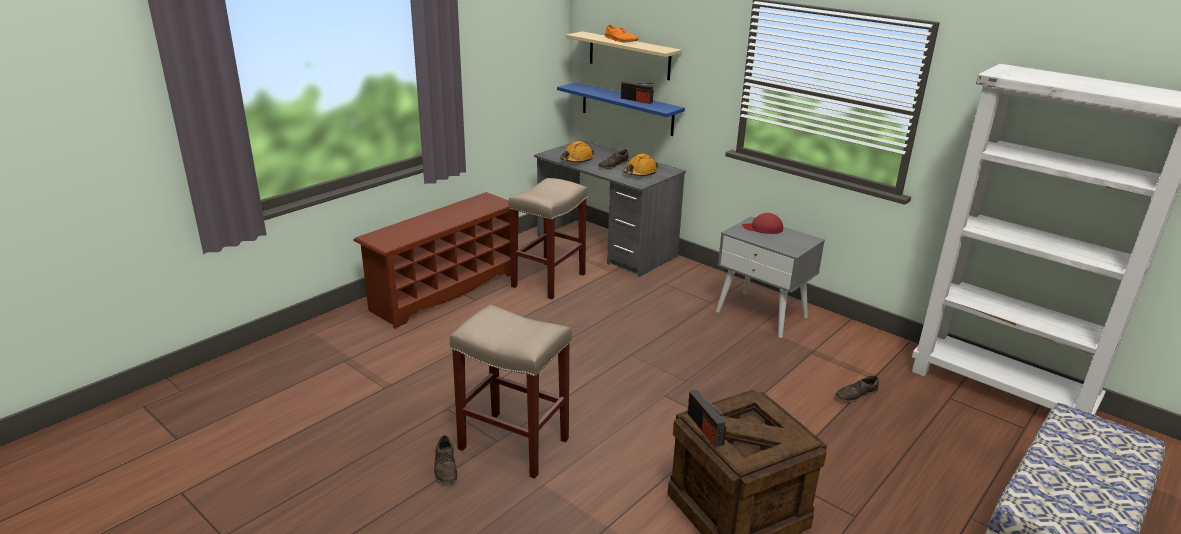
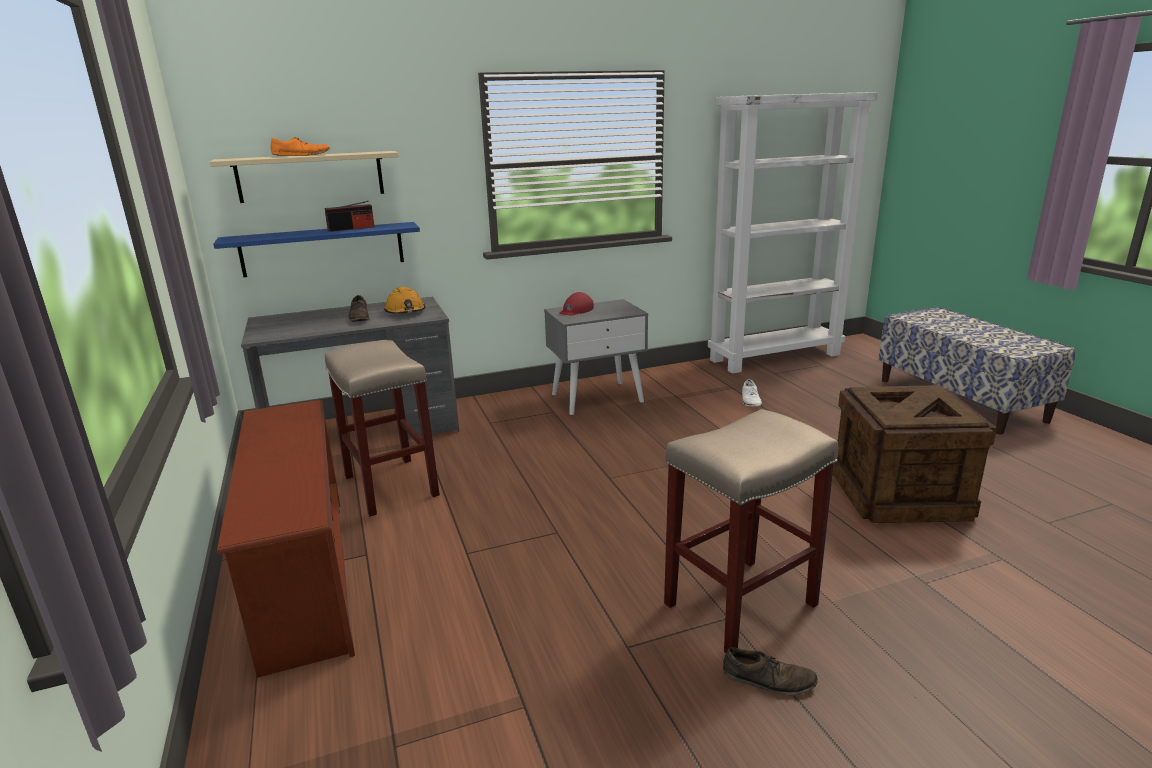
camera: 60 degrees left, 5 degrees down
(576, 160) = (309, 328): orange hard hat -> none
(705, 429) = (912, 420): radio -> none
(855, 394) = (751, 400): brown shoe -> white shoe

